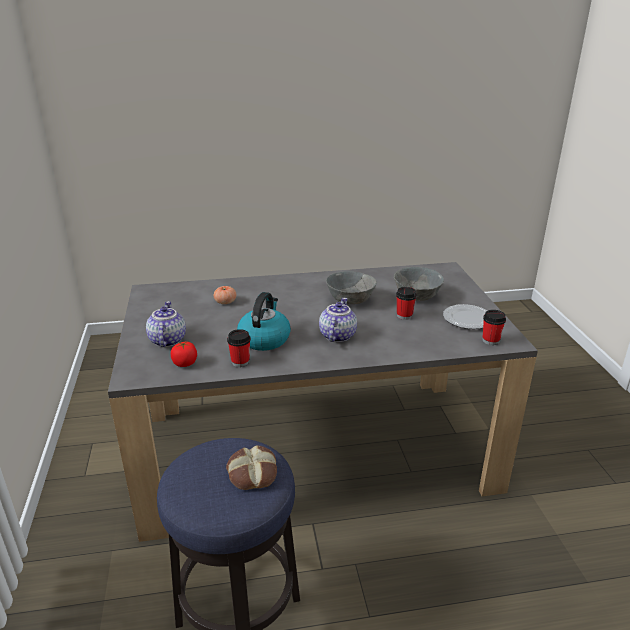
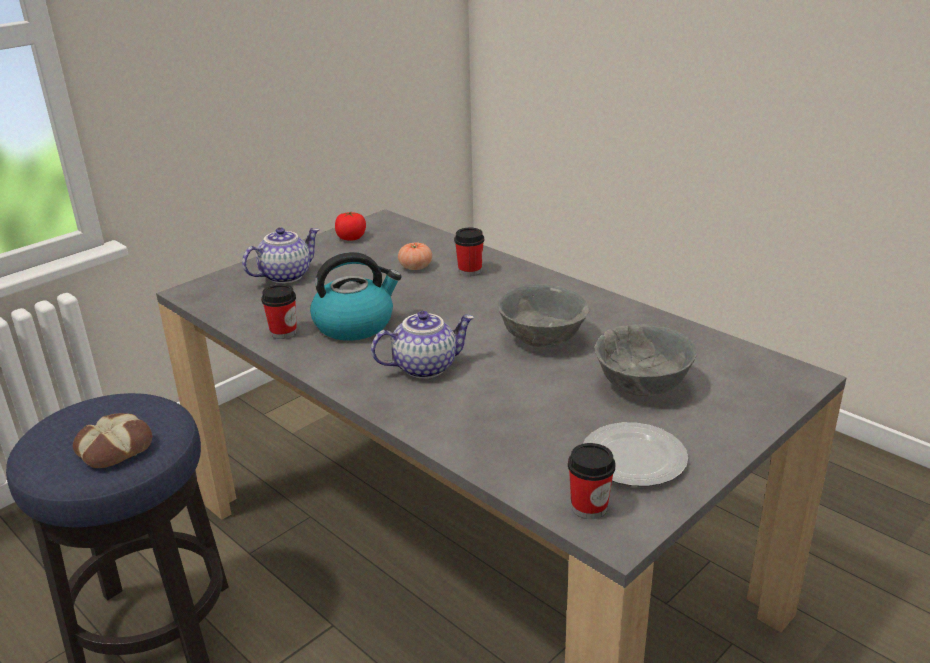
camera: 55 degrees right, 0 degrees up
(185, 363) = (247, 305): tomato -> tomato (351, 238)
(404, 316) = (559, 397): cup -> cup (470, 271)

